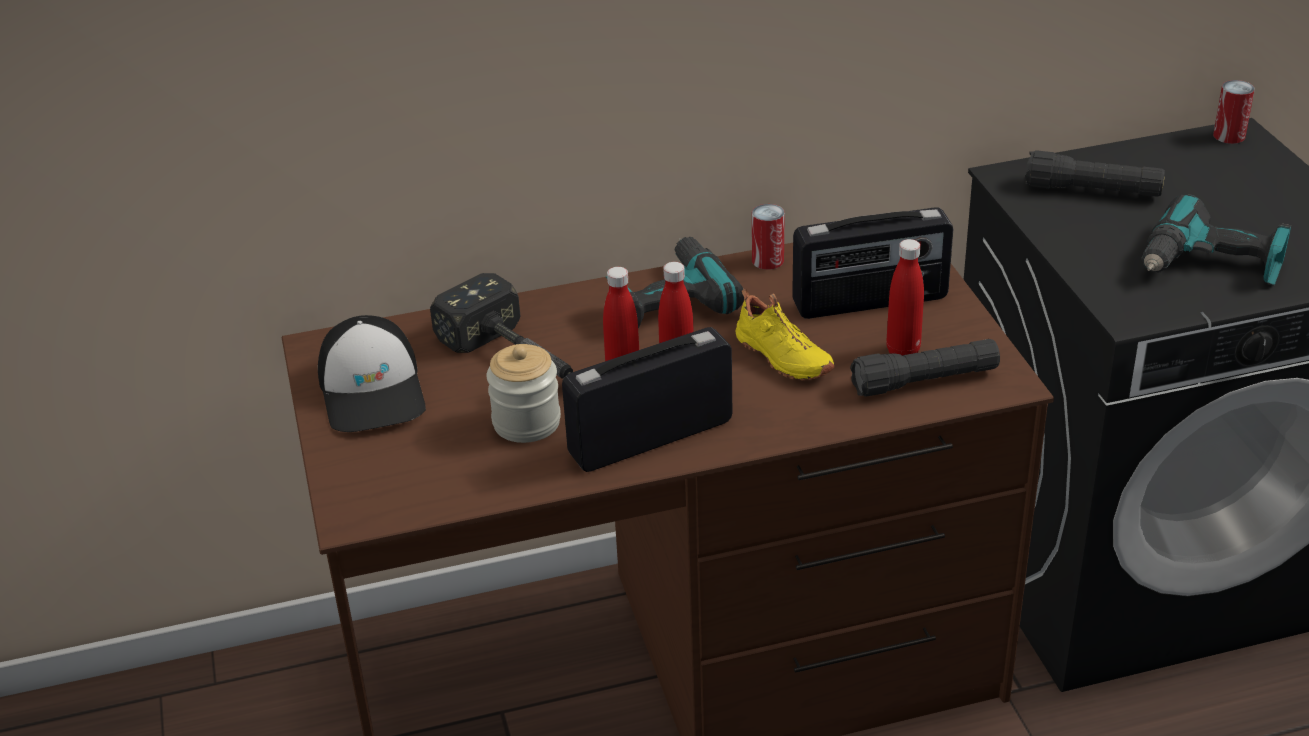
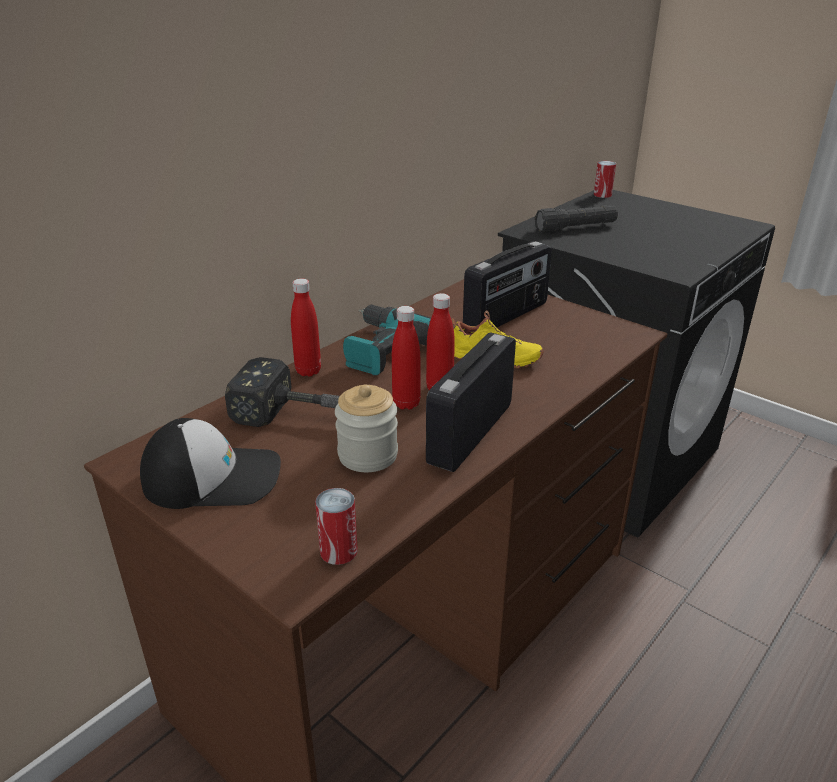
camera: 35 degrees left, 5 degrees down
(373, 391) = (213, 477): cap -> cap turned 45 degrees counterclockwise
(767, 260) = (418, 312): can -> can (338, 551)
(903, 351) = (559, 335): red bottle -> red bottle (308, 371)
(925, 381) = (592, 346): black flashlight -> none
(1211, 265) = (680, 244): power drill -> none

